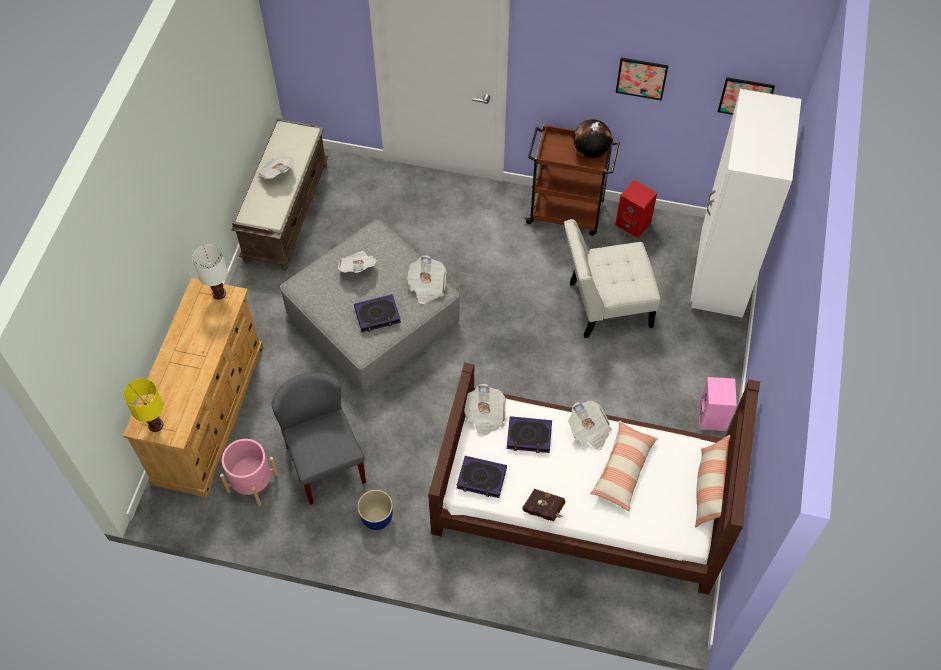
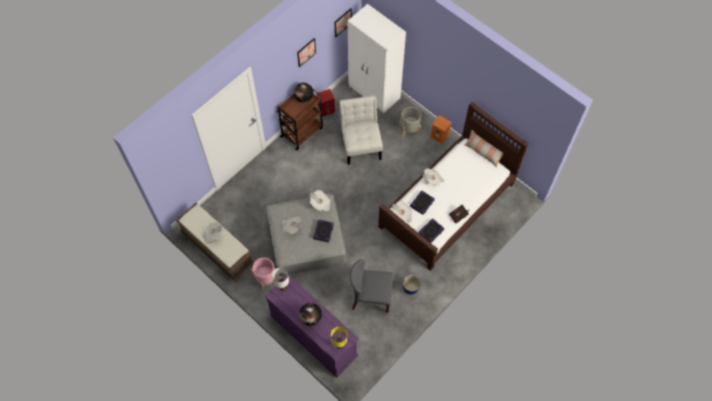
camera: 60 degrees left, 5 degrees up
(185, 360) = (311, 318): none -> globe
(209, 413) = (313, 335): beige dresser -> purple dresser
(252, 483) = (362, 332): pink planter -> pink planter (266, 278)
(604, 305) = (361, 144): white chair -> white chair turned 150 degrees clockwise
(623, 470) = (457, 177): pillow -> none
(691, 362) = (409, 129): none -> grey planter
(713, 418) = (440, 136): pink speaker -> orange speaker

